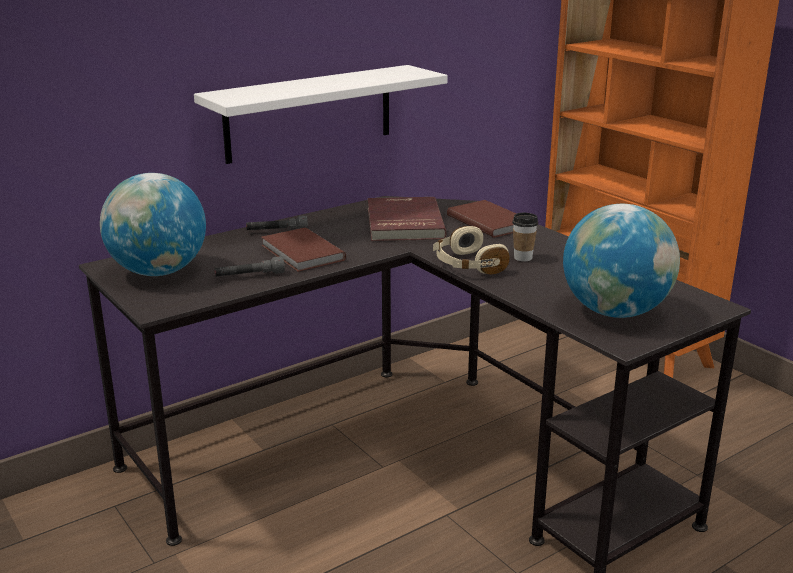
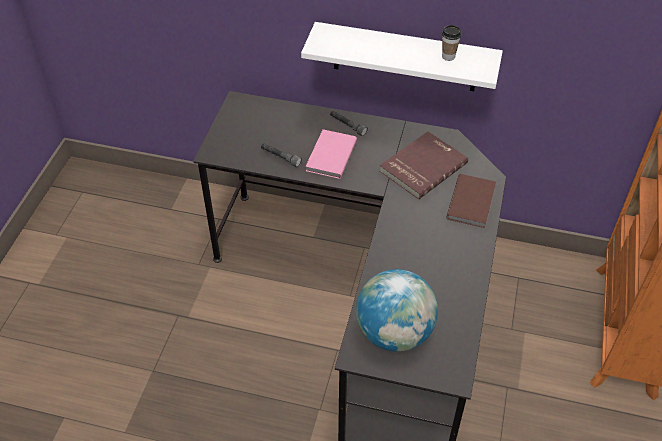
camera: 50 degrees right, 25 degrees up
(159, 272) = (249, 123): globe -> none
(301, 253) = (329, 156): brown book -> pink book
(467, 265) = (390, 232): beige headphones -> none
(523, 258) = (430, 250): cup -> cup (448, 56)

